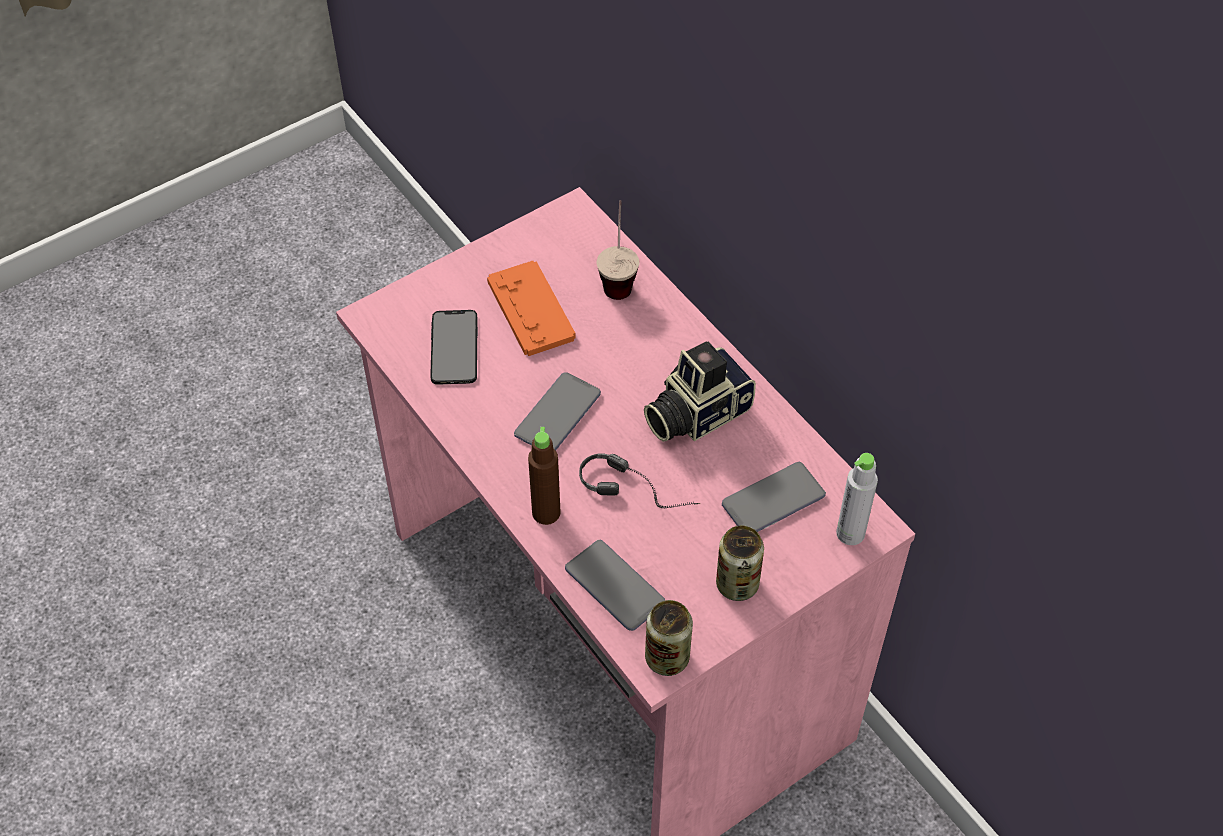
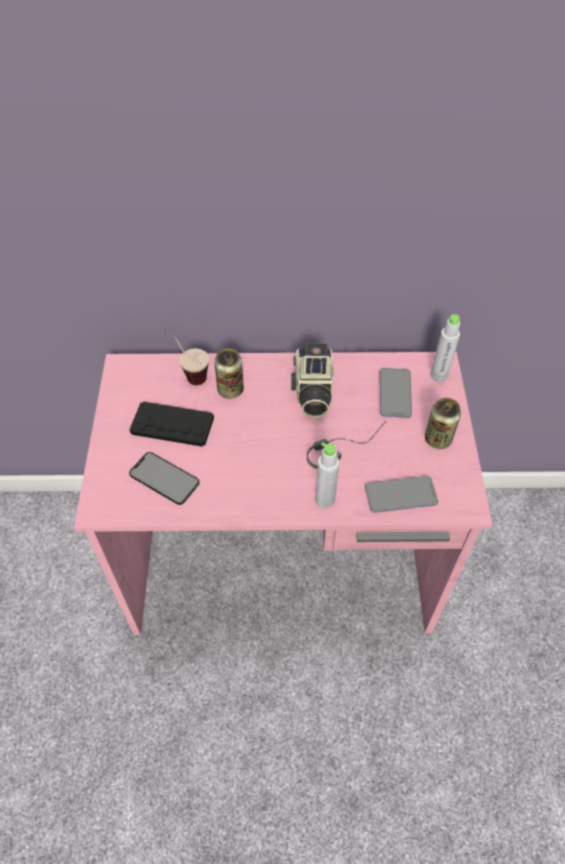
camera: 55 degrees left, 0 degrees up
(531, 310) = (172, 425): orange game controller -> black game controller
(546, 513) = (325, 500): brown bottle -> grey bottle
(557, 414) = (259, 455): phone -> none
(667, 658) = (465, 497): can -> can (230, 390)

